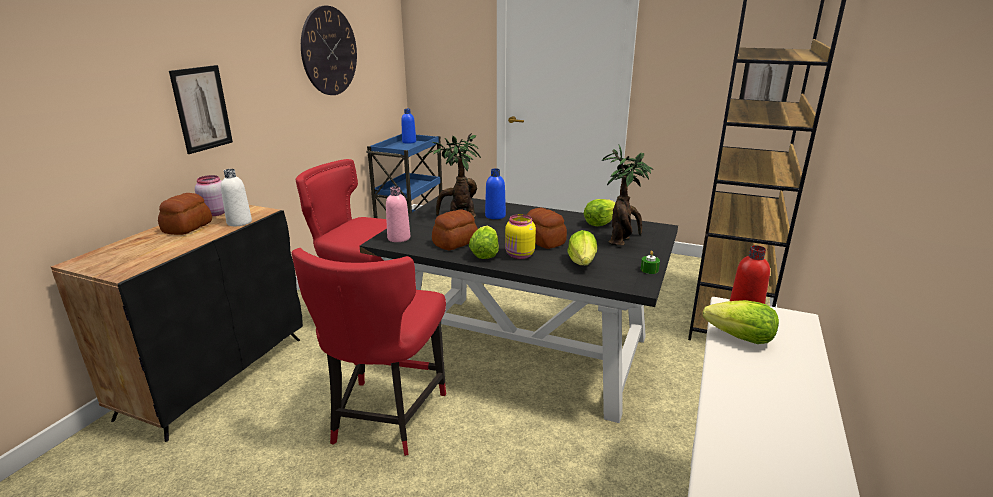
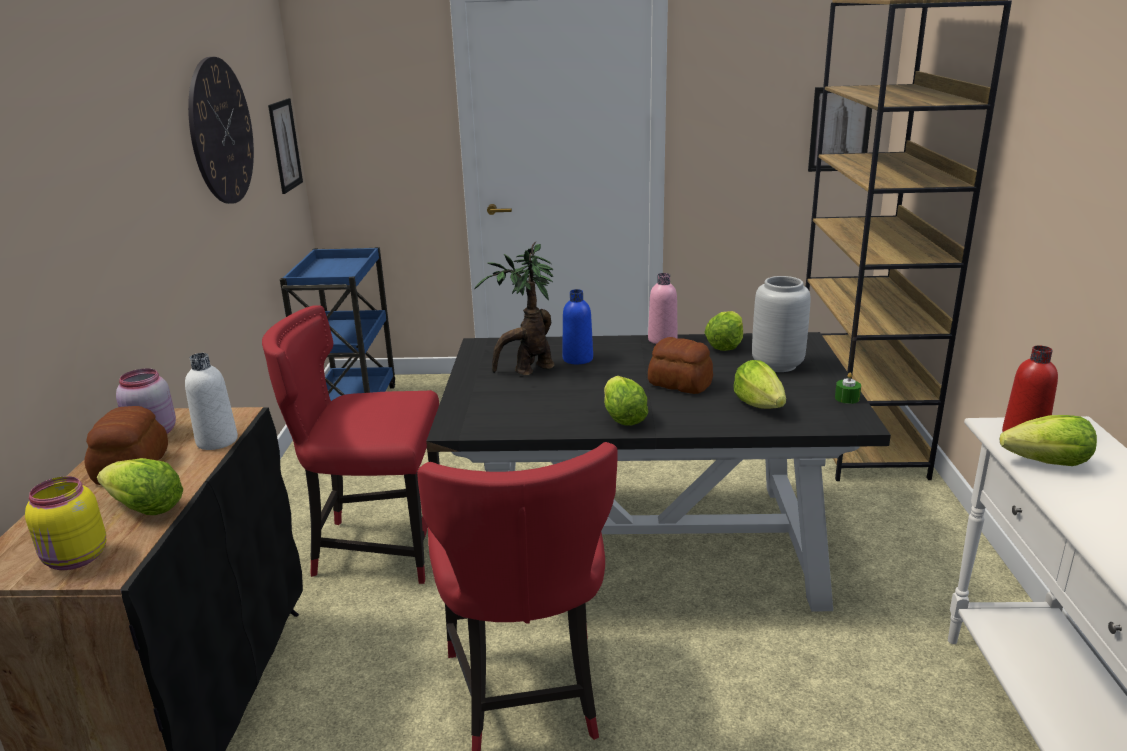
camera: 20 degrees left, 0 degrees up
(170, 248) = (146, 509): none -> lettuce
(202, 109) = (90, 256): picture -> picture (285, 145)
(399, 238) = (475, 418): pink bottle -> pink bottle (662, 340)
(409, 142) = (331, 262): blue bottle -> none
(456, 243) = (565, 409): bread -> none
(519, 255) = (670, 410): yellow jar -> yellow jar (75, 559)
(622, 240) = (776, 364): potted plant -> grey vase

